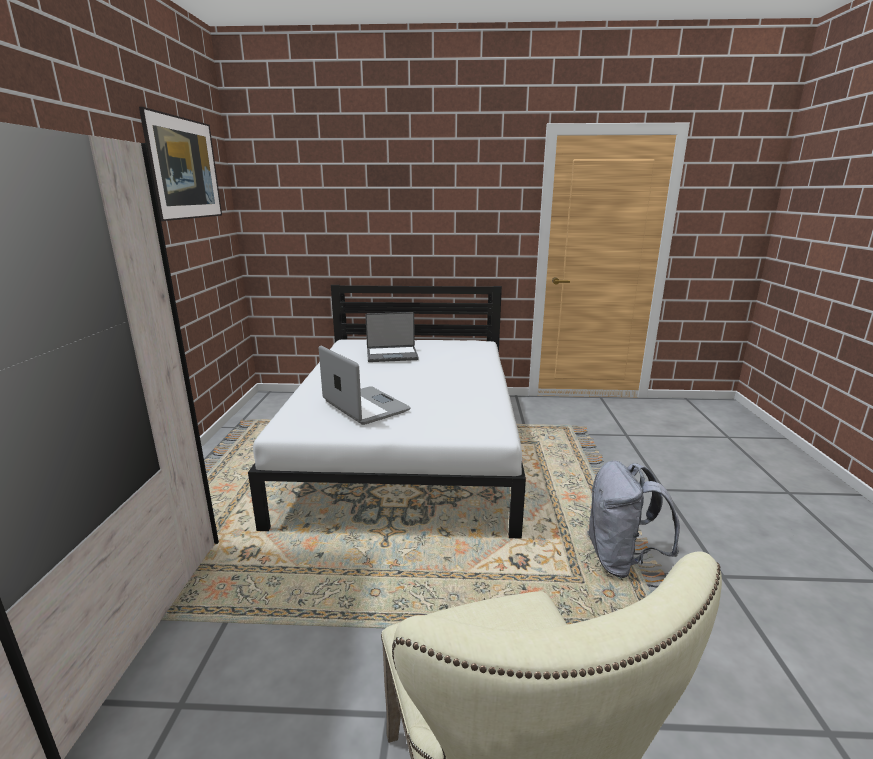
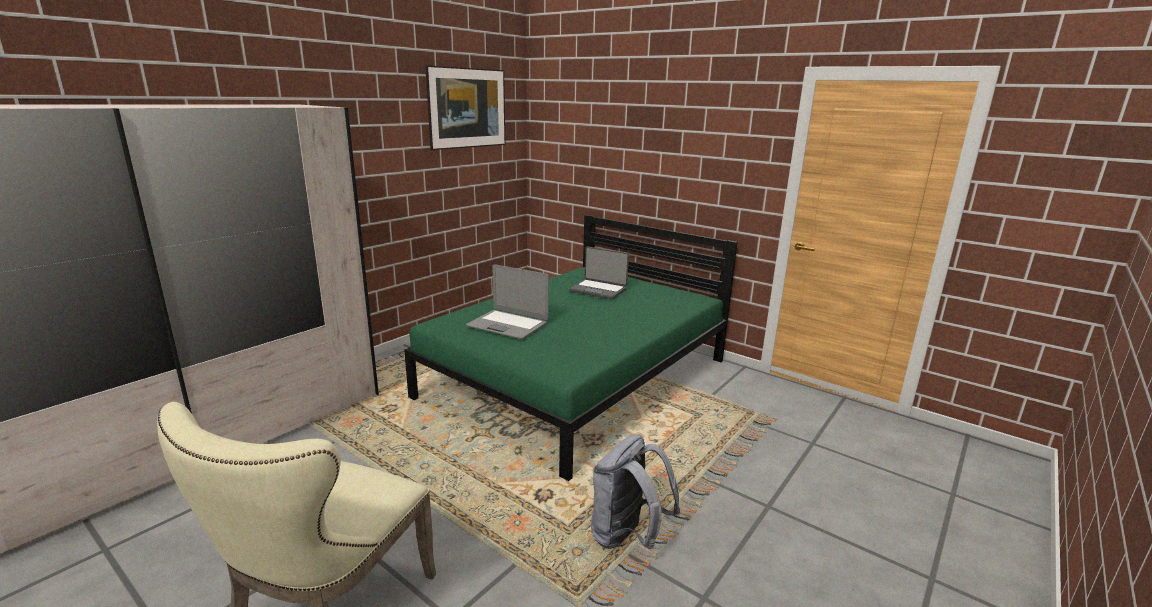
camera: 35 degrees right, 0 degrees up
(365, 406) = (508, 325): laptop -> laptop turned 120 degrees clockwise
(407, 447) = (578, 378): white bed -> green bed

